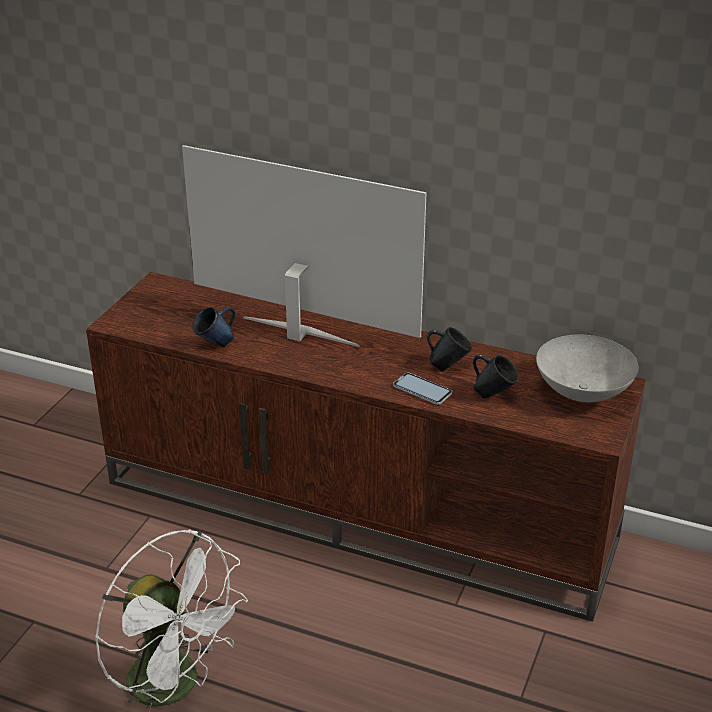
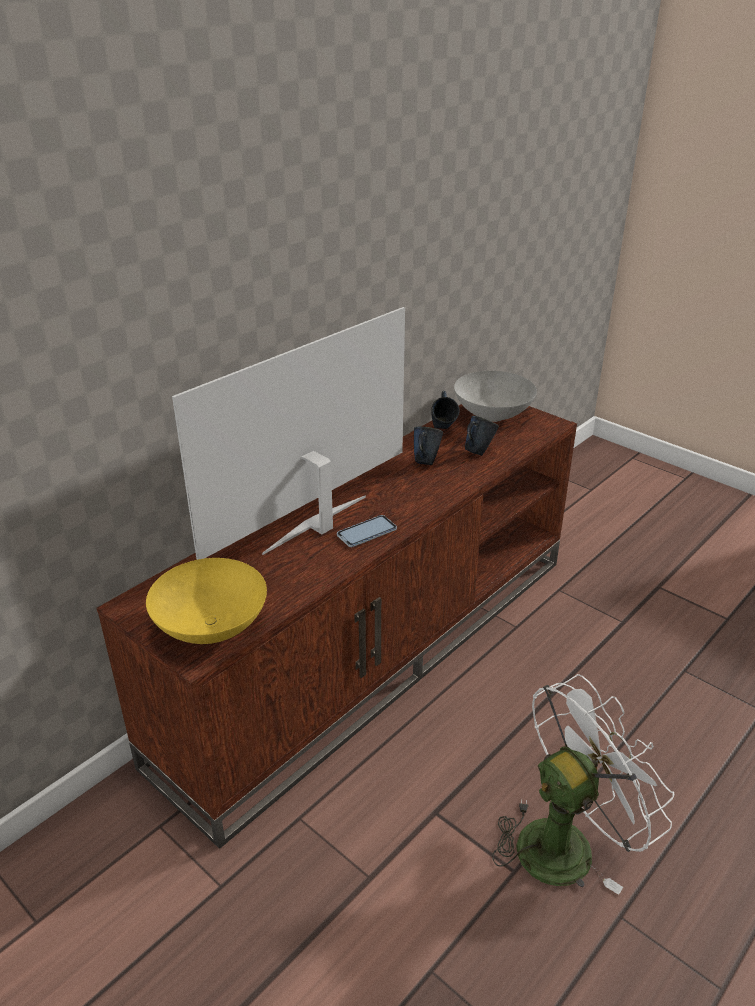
camera: 70 degrees left, 0 degrees up
(146, 319) = (210, 627): none -> yellow bowl
(216, 345) = (304, 582): blue mug -> blue mug (443, 431)
(422, 390) = (453, 480): phone -> phone (366, 532)

